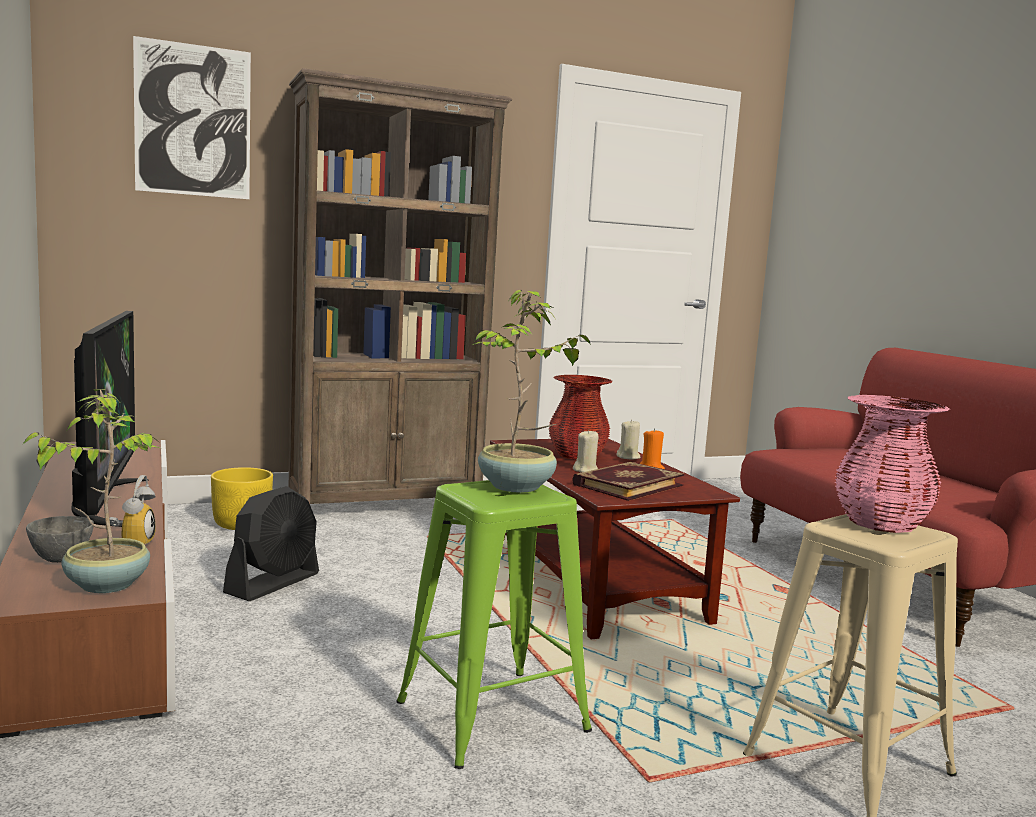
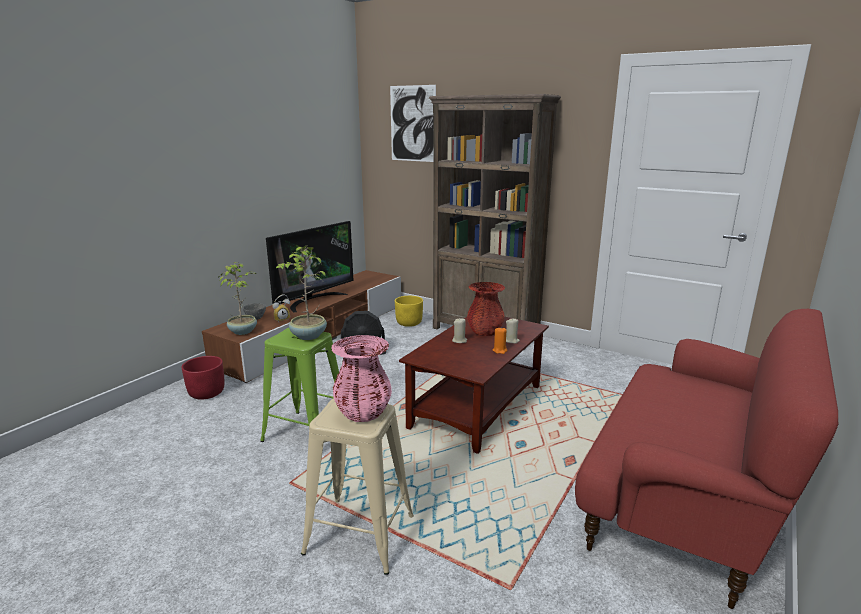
camera: 55 degrees right, 10 degrees up
(113, 776) = (207, 393): none -> red planter
(627, 485) = (450, 355): book -> none

